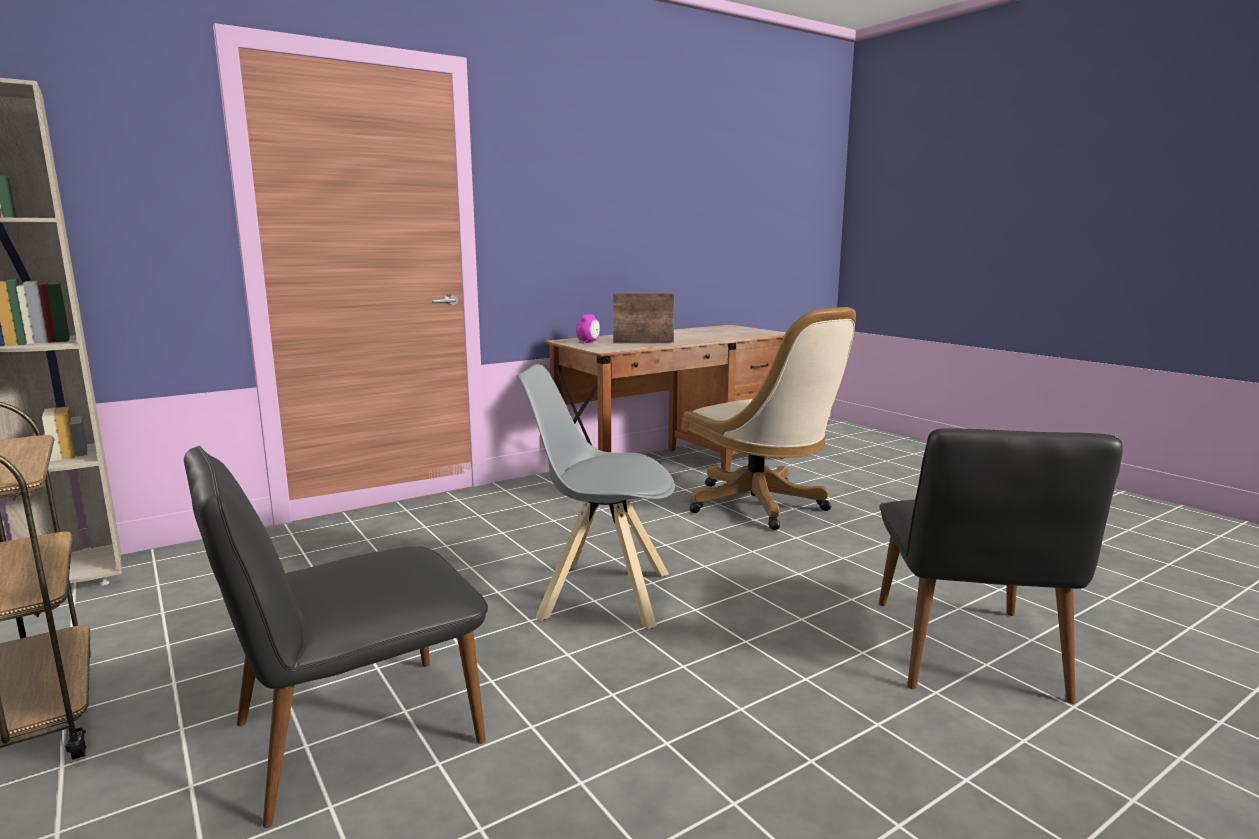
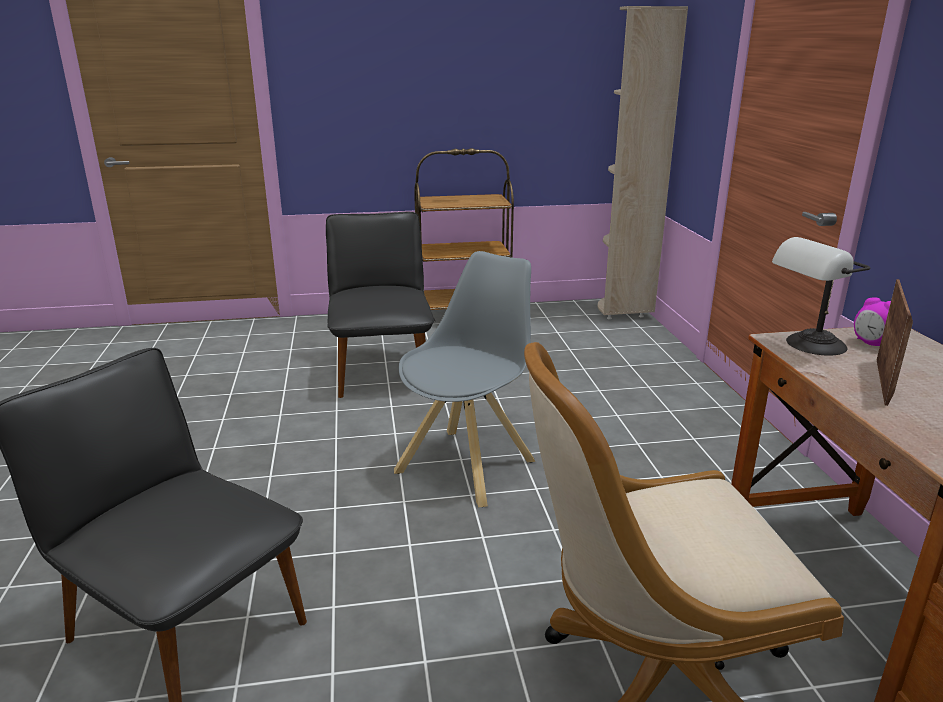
camera: 115 degrees right, 10 degrees up
(608, 347) = (808, 346): none -> table lamp

